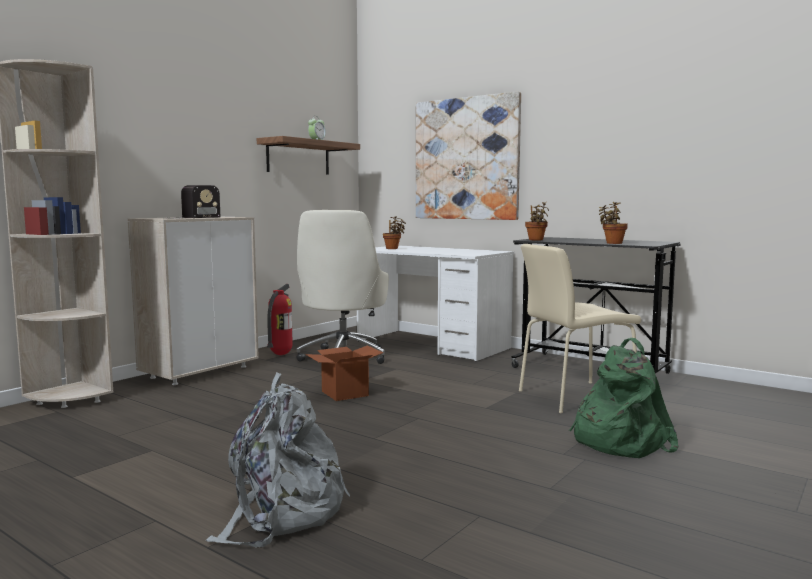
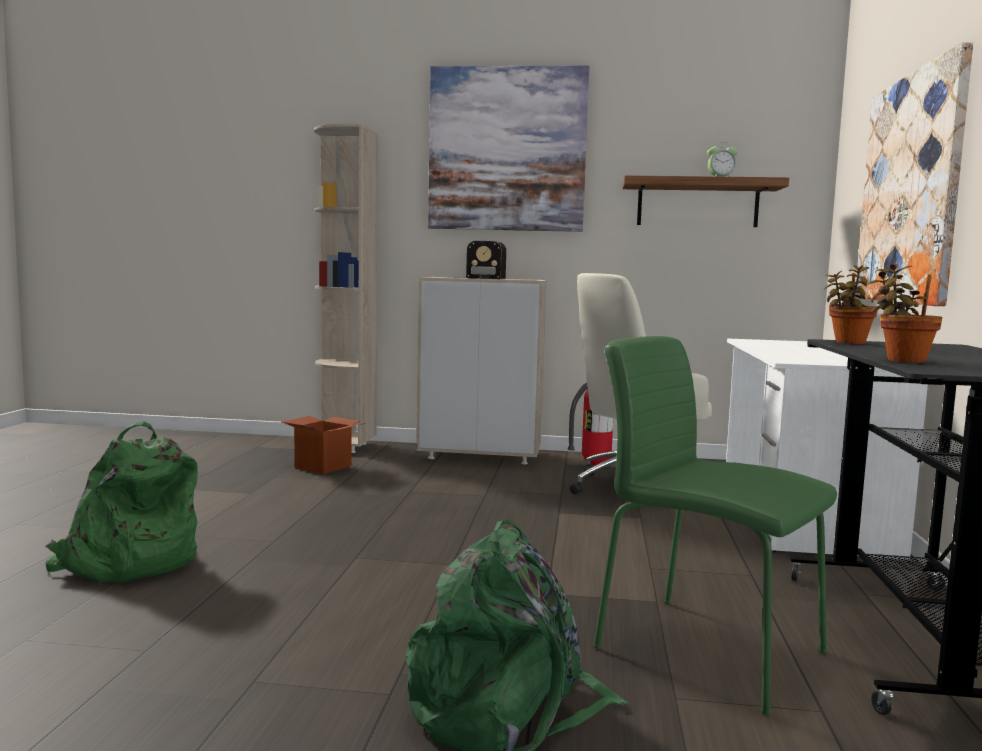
camera: 60 degrees right, 0 degrees up
(175, 104) = (507, 149): none -> picture
(281, 512) = (129, 562): grey backpack -> green backpack
(345, 393) = (496, 516): cardboard box -> cardboard box (323, 467)
(393, 248) = (779, 343): potted plant -> none
(573, 397) = (701, 647): beige chair -> green chair

